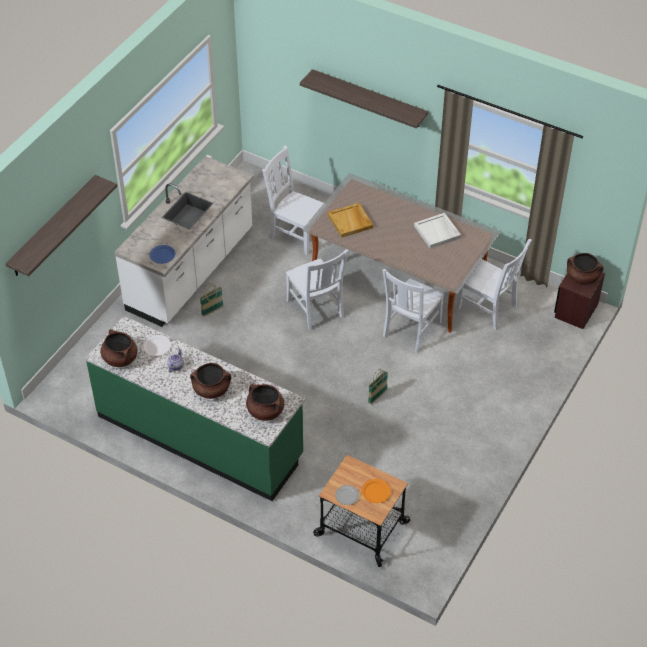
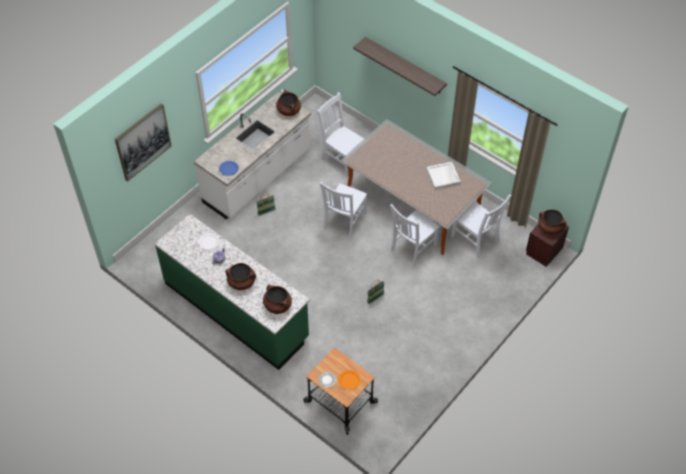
camera: 10 degrees right, 5 degrees up
(53, 226) = (143, 142): shelf -> picture
(120, 358) = (179, 247): brown cooking pot -> brown cooking pot (288, 111)
(316, 310) = (344, 222): white chair -> white chair turned 45 degrees clockwise
(350, 221) = (378, 159): beige tray -> none

